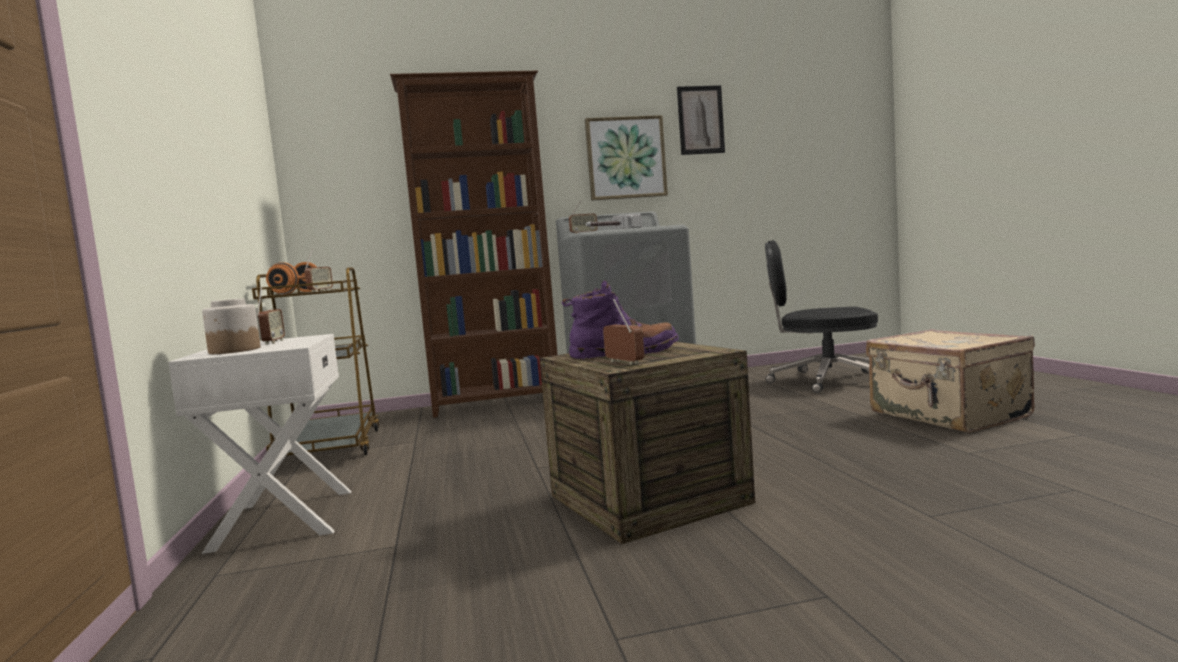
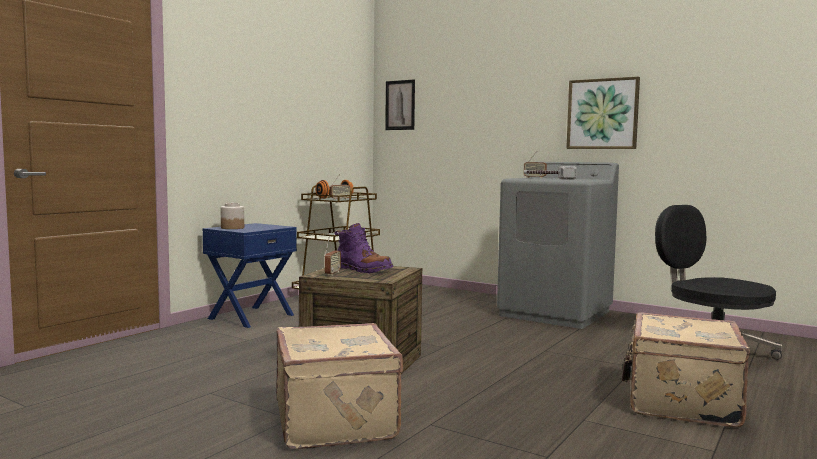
camera: 45 degrees right, 0 degrees up
(273, 342) = (260, 226): radio -> none
(281, 519) = (250, 316): white nightstand -> blue nightstand
(498, 404) = (466, 296): brown bookcase -> none
(700, 120) = (681, 79): picture -> picture (400, 105)
(867, 564) = (337, 420): none -> beige suitcase

